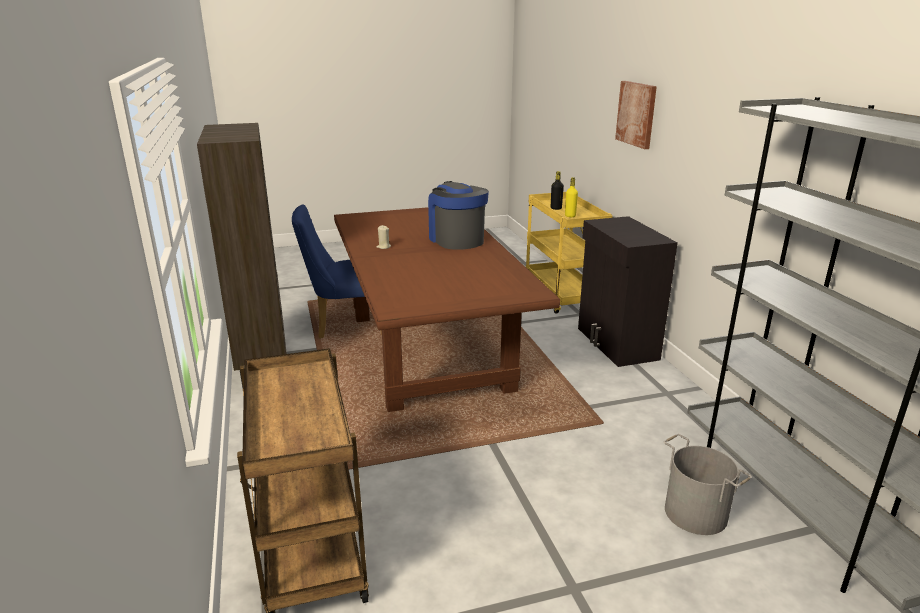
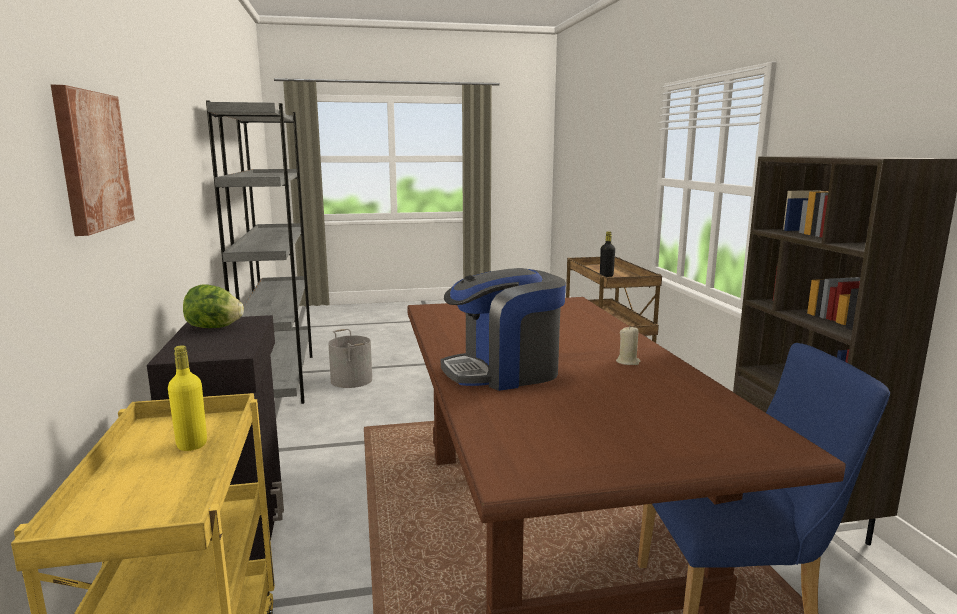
camera: 175 degrees left, 10 degrees down
(456, 239) = (504, 372): coffee machine -> coffee machine turned 90 degrees clockwise
(556, 208) = (179, 483): black bottle -> black bottle (606, 276)
(643, 236) = (214, 327): none -> lettuce

